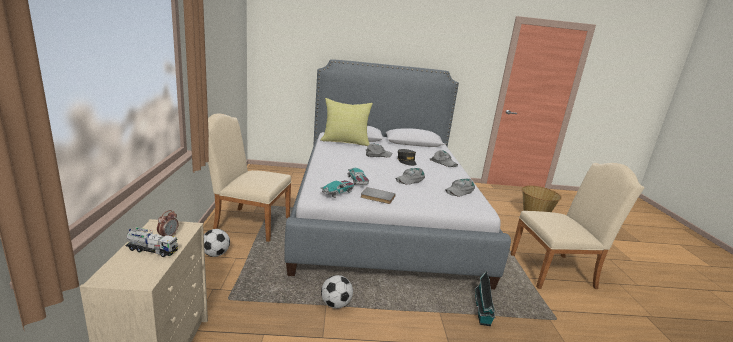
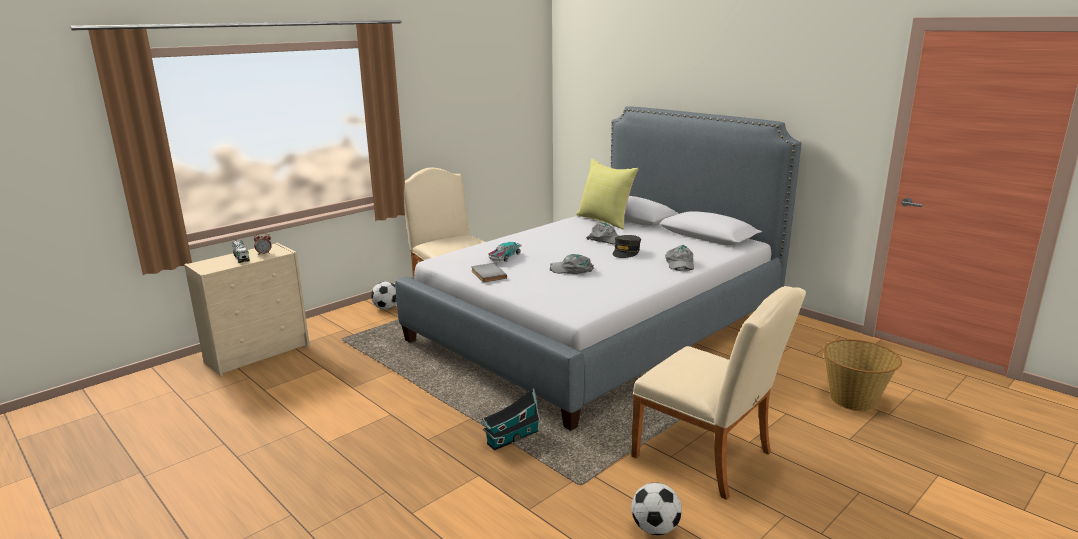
camera: 50 degrees right, 0 degrees up
(336, 304) = (401, 373): football -> football (655, 528)
(337, 192) = (459, 261): toy car -> none
(459, 190) = (602, 293): grey cap -> none

